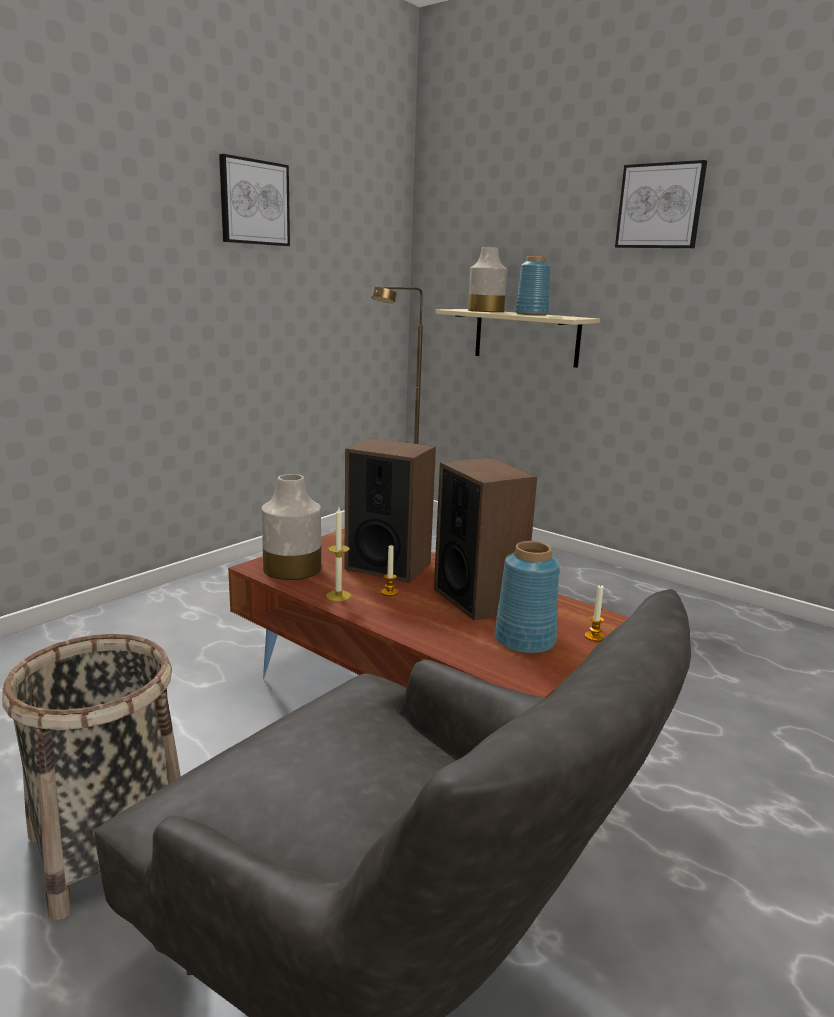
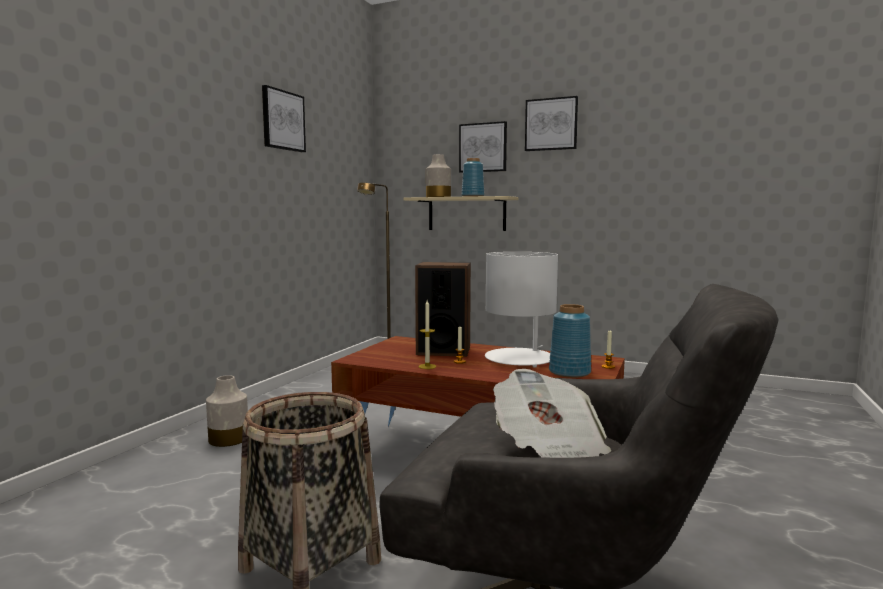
camera: 15 degrees left, 10 degrees down
(292, 568) = (378, 357): beige vase -> beige vase (228, 438)
(355, 803) = (549, 449): none -> newspaper
(478, 598) = (520, 358): speaker -> white table lamp
(556, 238) = (483, 147): none -> picture

